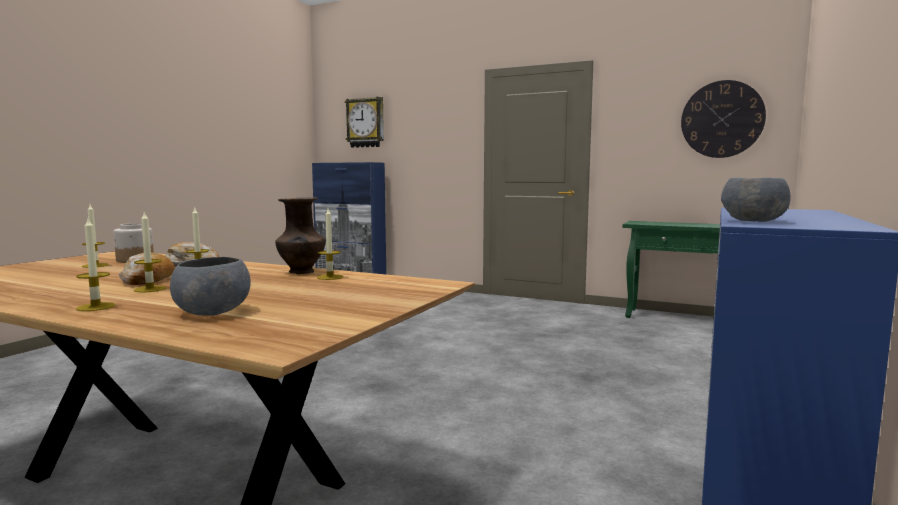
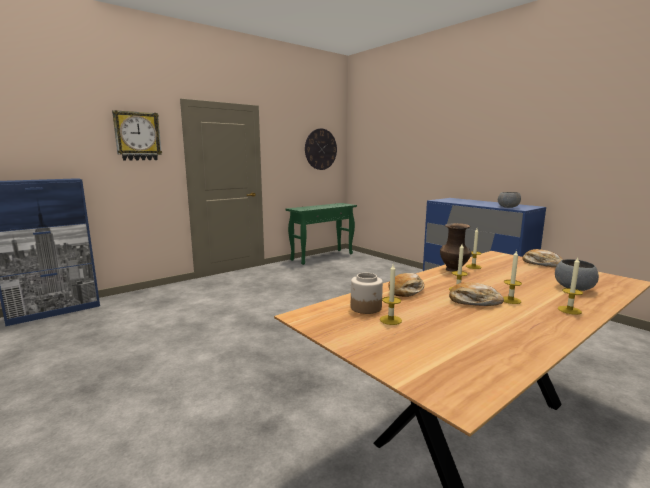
camera: 65 degrees left, 5 degrees up
(365, 123) = (40, 134): wall clock -> wall clock (137, 136)
(389, 302) = (541, 264): none -> bread

